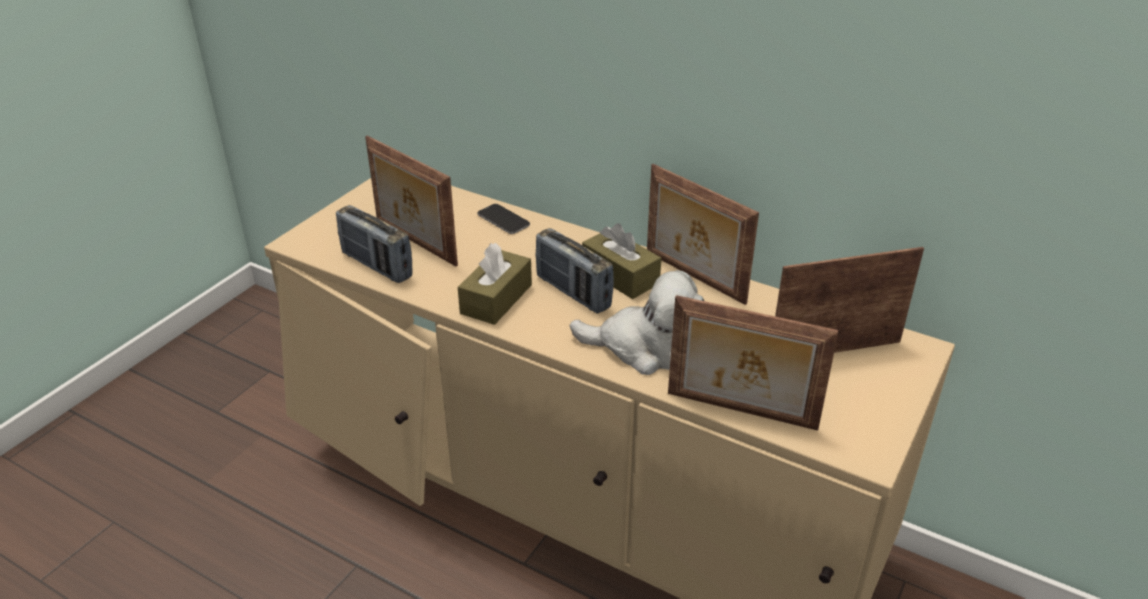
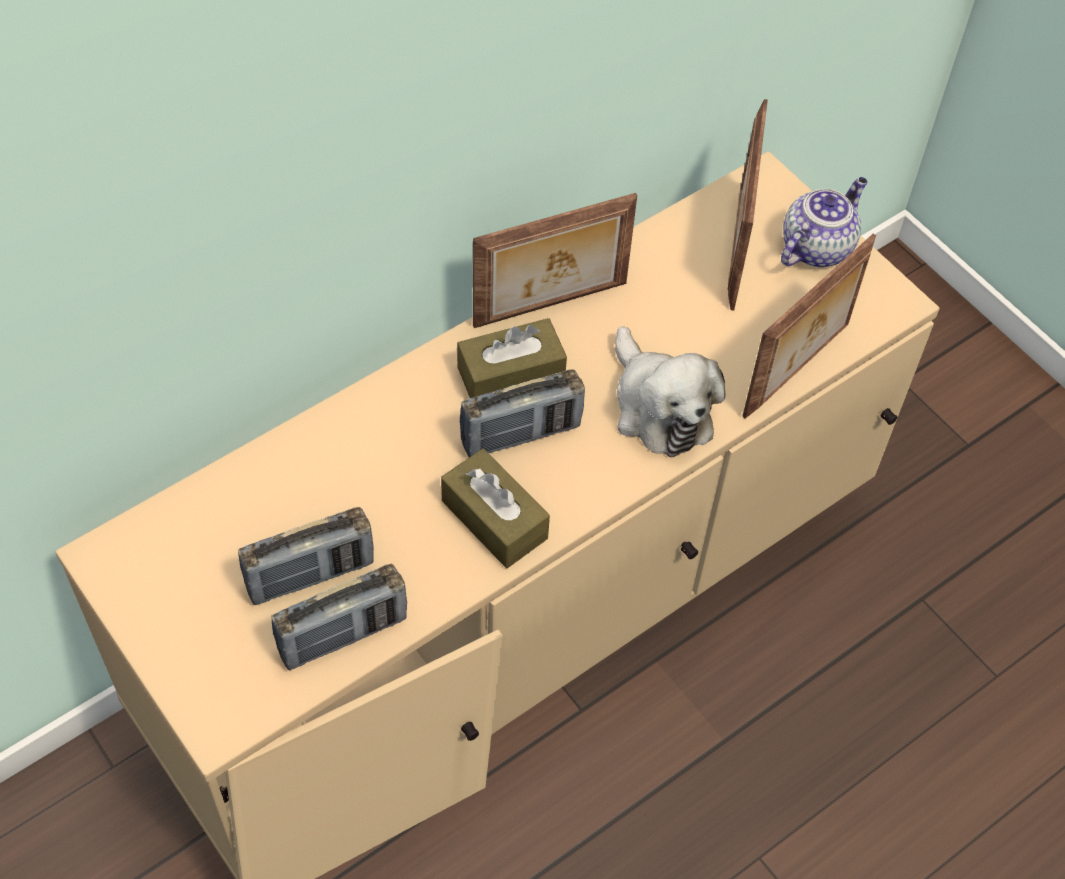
camera: 70 degrees left, 20 degrees up
(414, 243) = (310, 575): picture frame -> radio
(503, 220) = (310, 452): phone -> none
(644, 347) = (659, 407): plush toy -> plush toy turned 120 degrees clockwise
(881, 393) = (816, 246): none -> teapot

